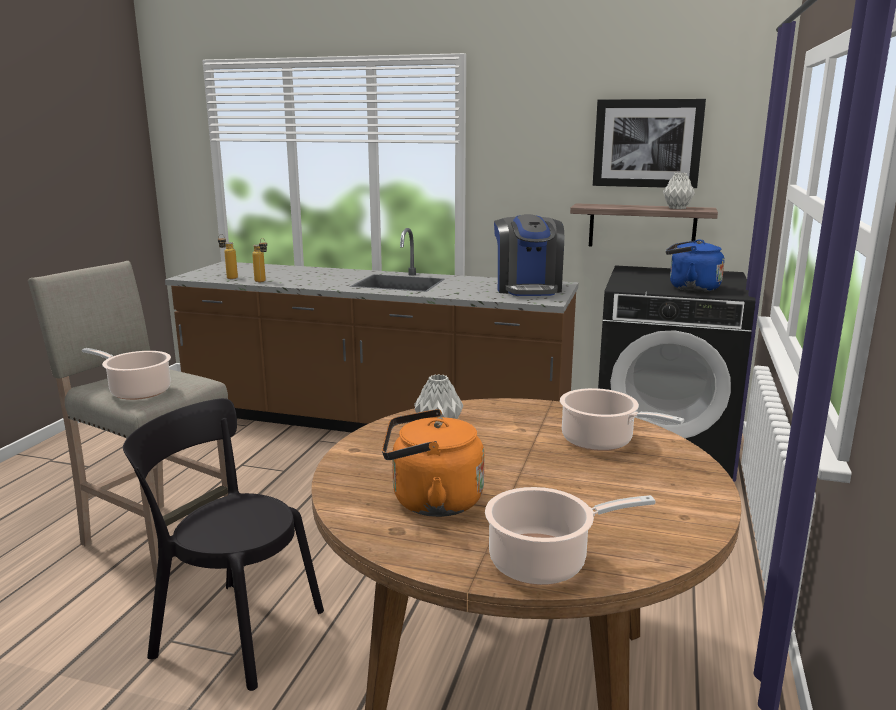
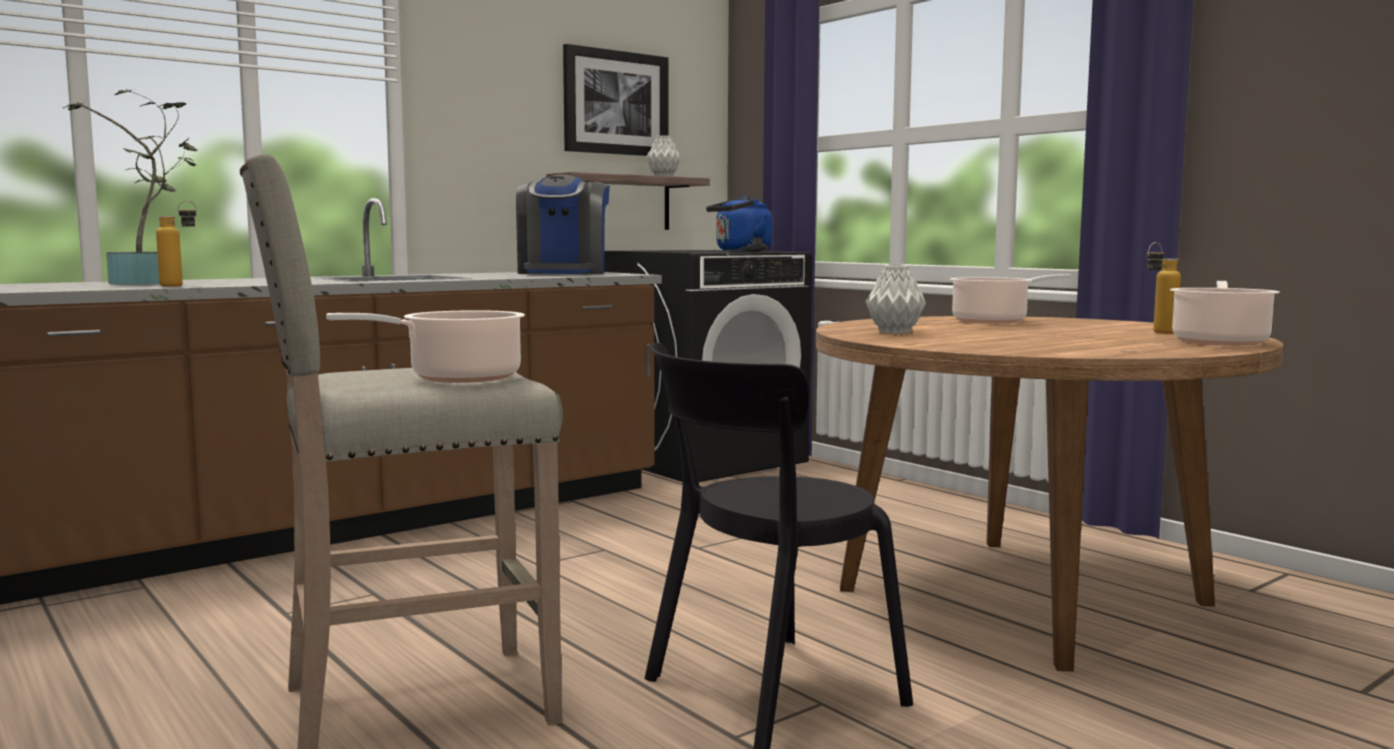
camera: 55 degrees left, 10 degrees down
(229, 277) = (83, 287): bottle -> bottle (1158, 333)
(278, 273) = (149, 283): none -> potted plant
(431, 501) = (1074, 344): orange kettle -> none
(528, 288) = (563, 273): coffee machine -> coffee machine turned 60 degrees clockwise

